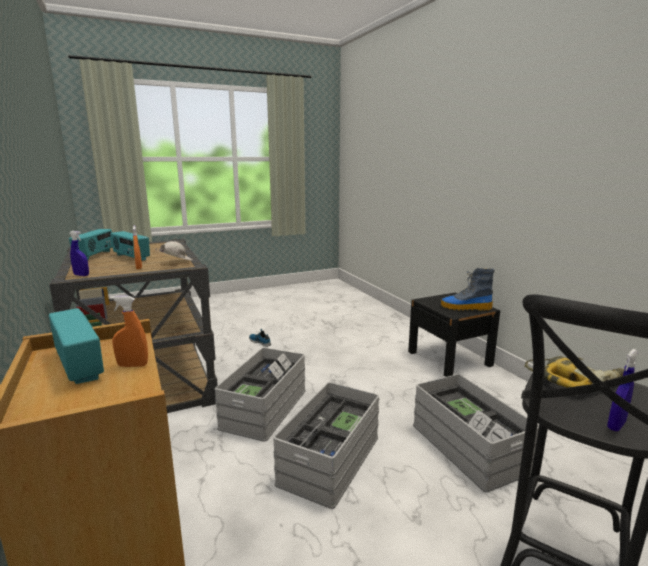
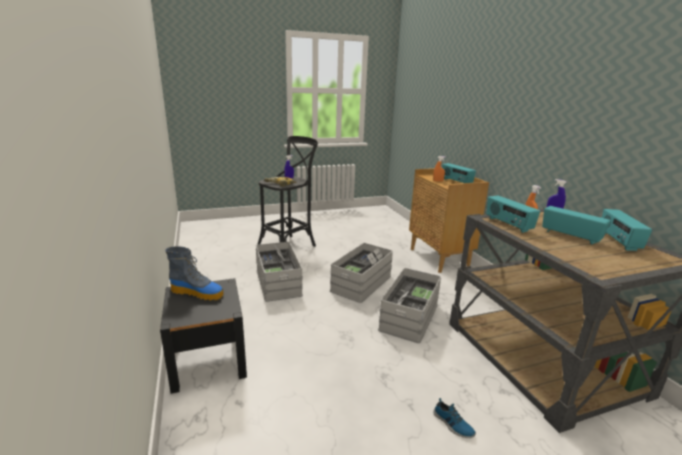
camera: 175 degrees left, 5 degrees up
(176, 261) = (508, 225): white cap -> radio

